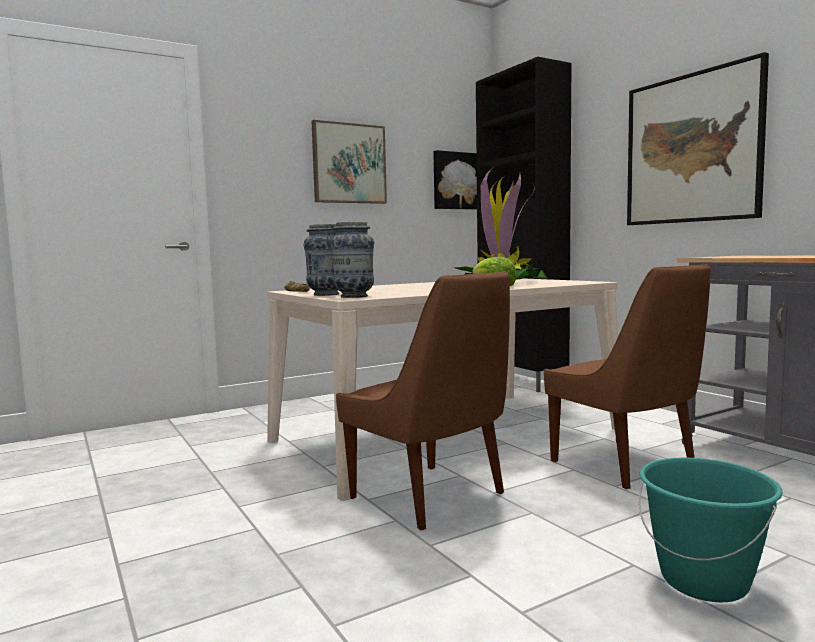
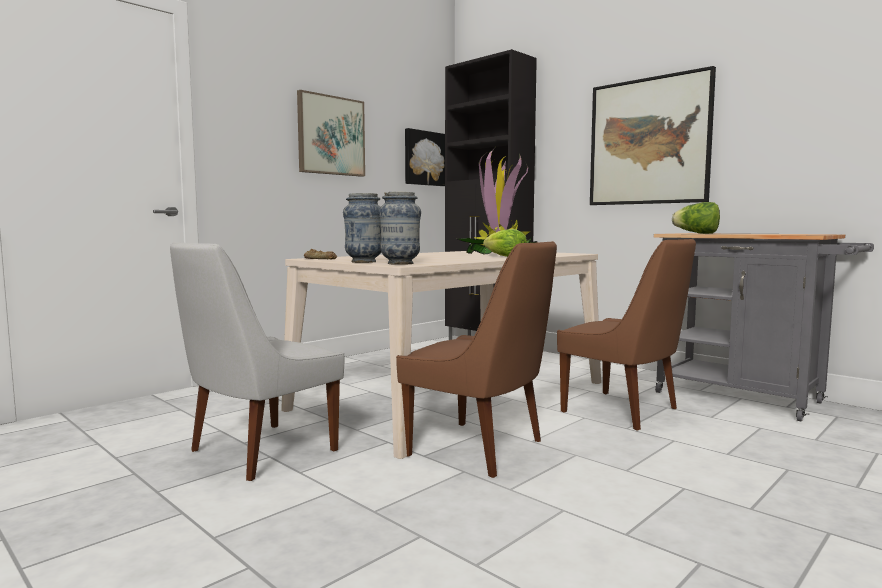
camera: 15 degrees left, 0 degrees up
(216, 482) = (258, 452): none -> white chair
(704, 581) = (743, 494): turquoise bucket -> none
(729, 257) = (697, 233): none -> lettuce

